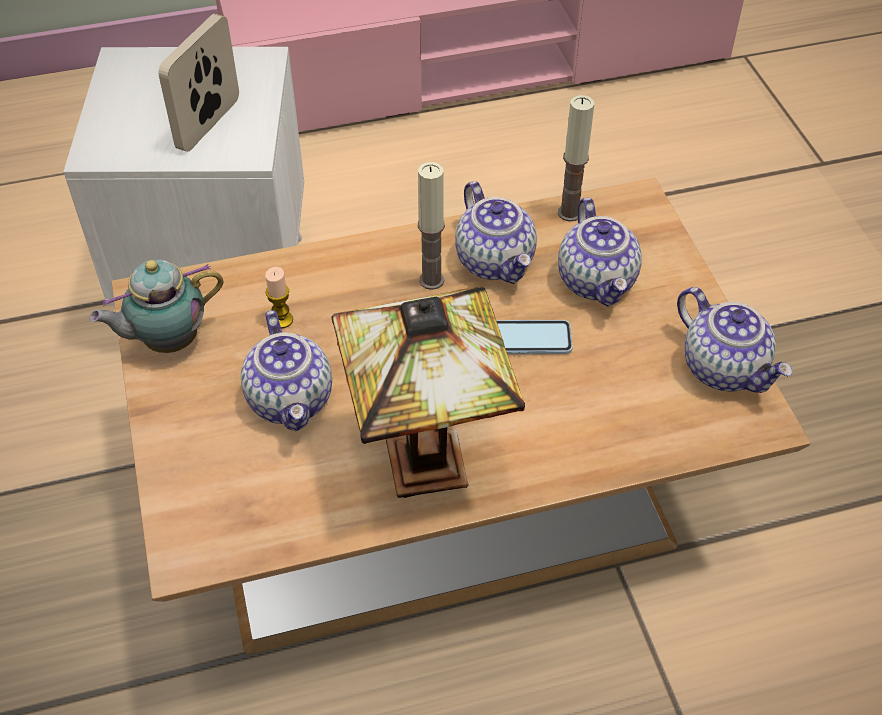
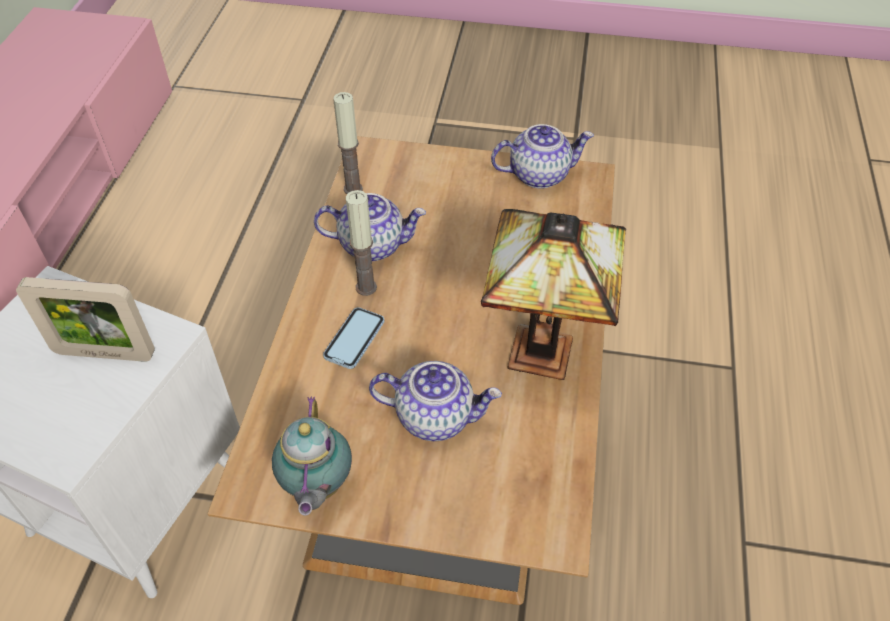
camera: 65 degrees left, 0 degrees up
(208, 124) = (104, 353): picture frame -> picture frame turned 45 degrees counterclockwise
(281, 320) = (345, 396): candle -> none
(529, 339) = (459, 255): phone -> phone (354, 339)
(597, 282) = (428, 201): teapot -> none

